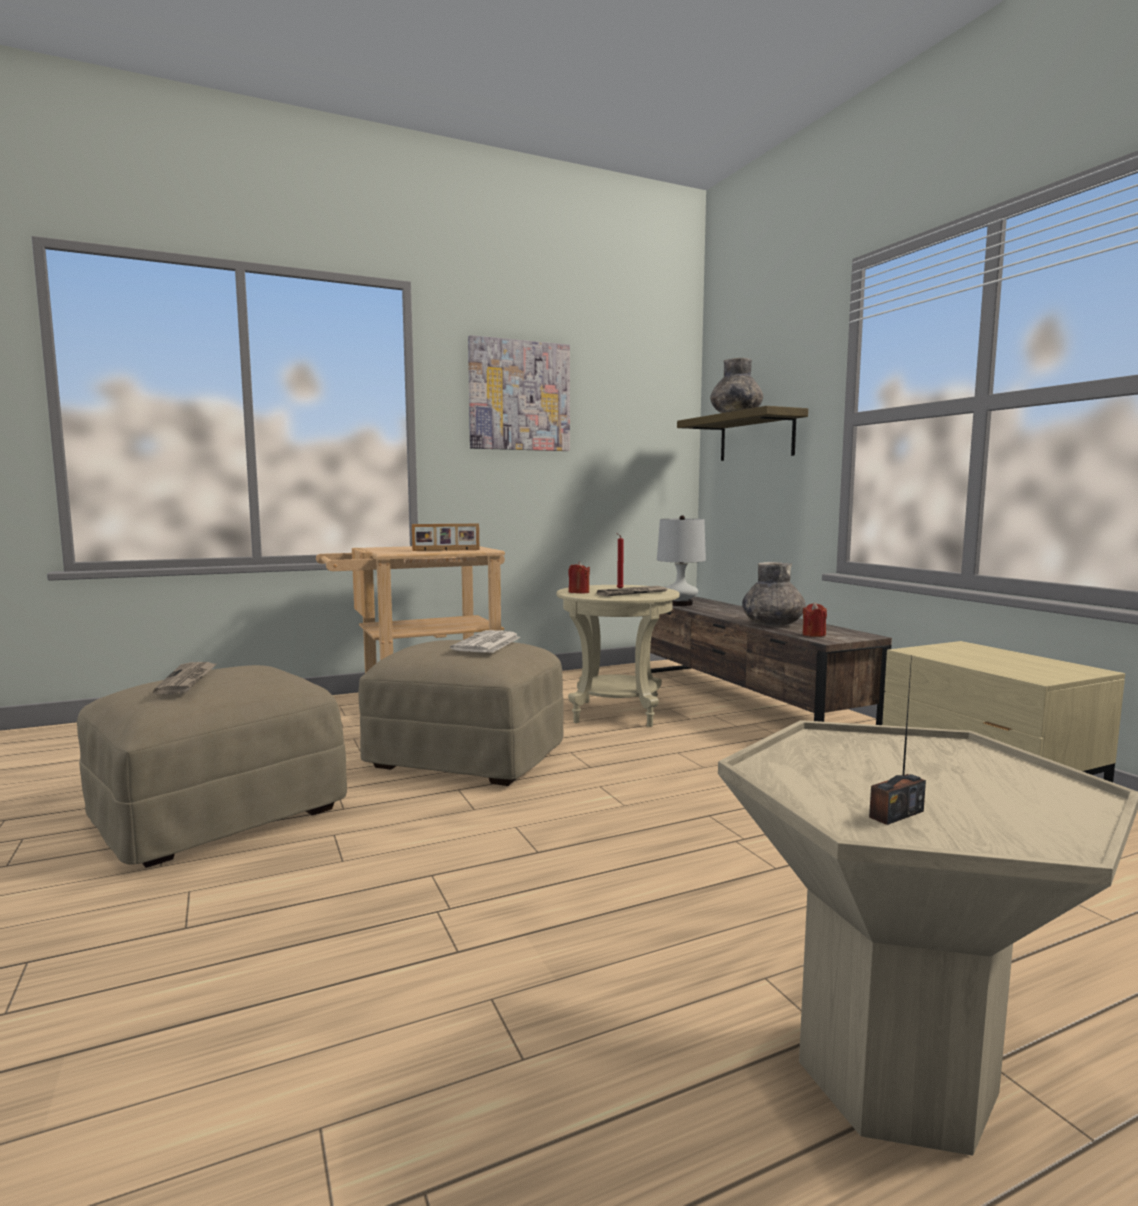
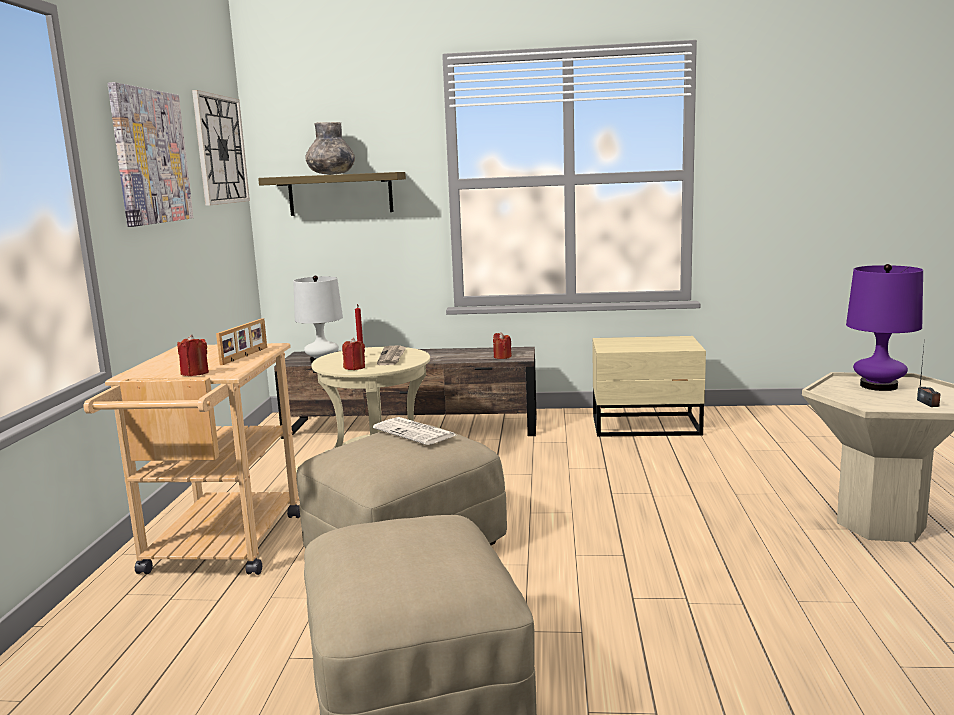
camera: 60 degrees left, 5 degrees up
(188, 680) = (416, 555): newspaper -> none
(379, 550) = (195, 373): none -> red candle
(647, 395) = (220, 150): none -> wall clock
(772, 624) = (451, 357): grey vase -> none
(961, 771) = (878, 386): none -> purple table lamp

